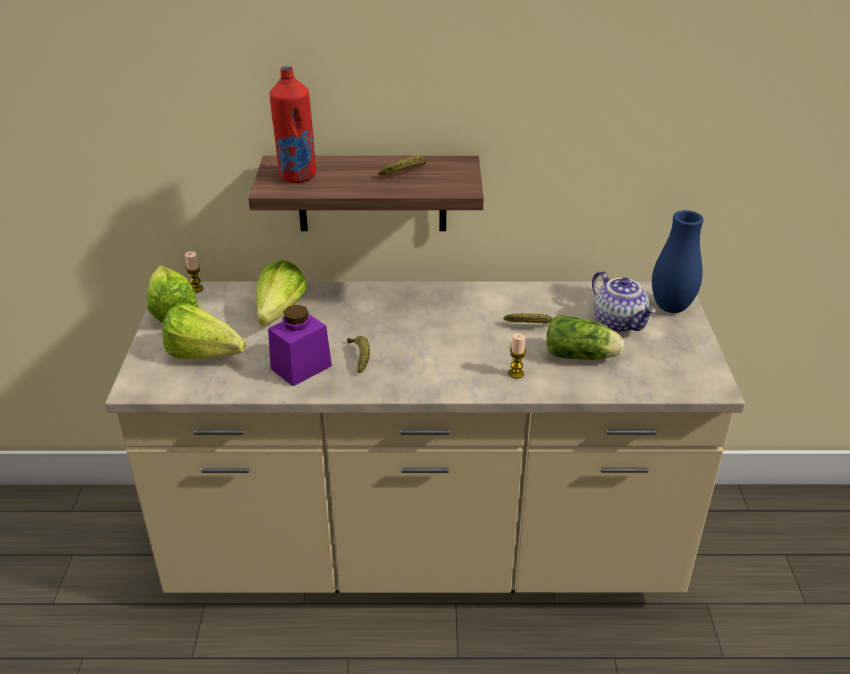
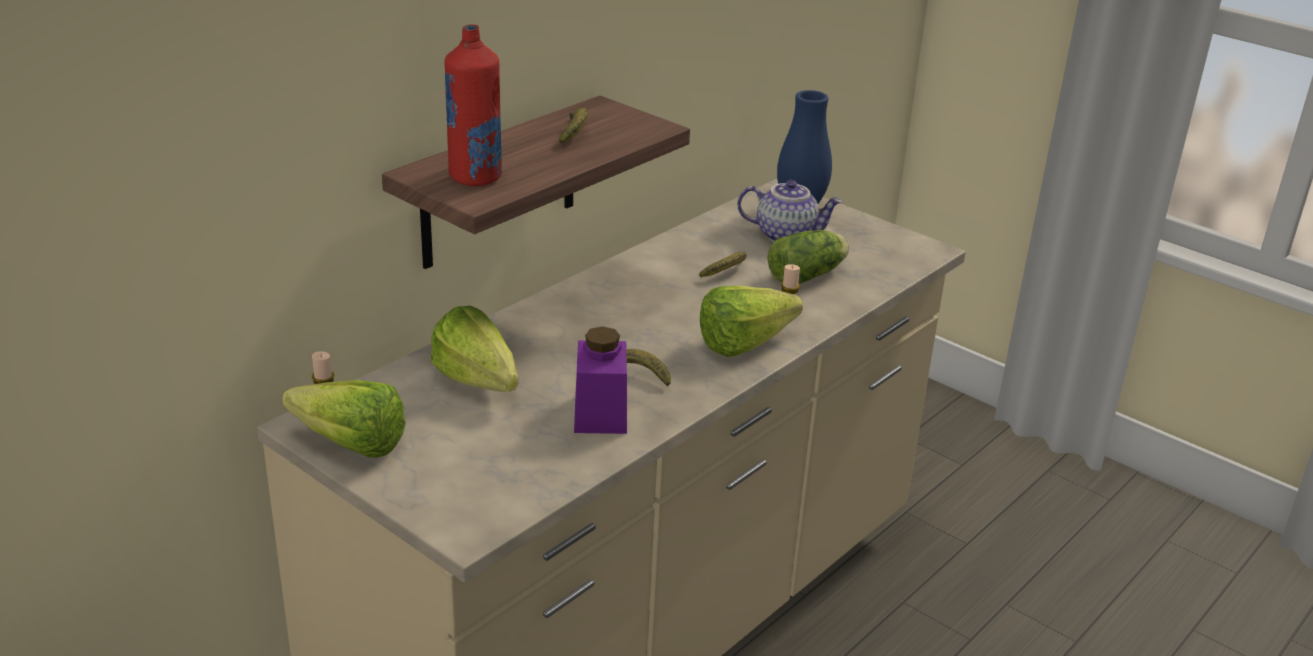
camera: 50 degrees left, 5 degrees down
(209, 358) = (489, 460): lettuce -> lettuce (752, 344)

